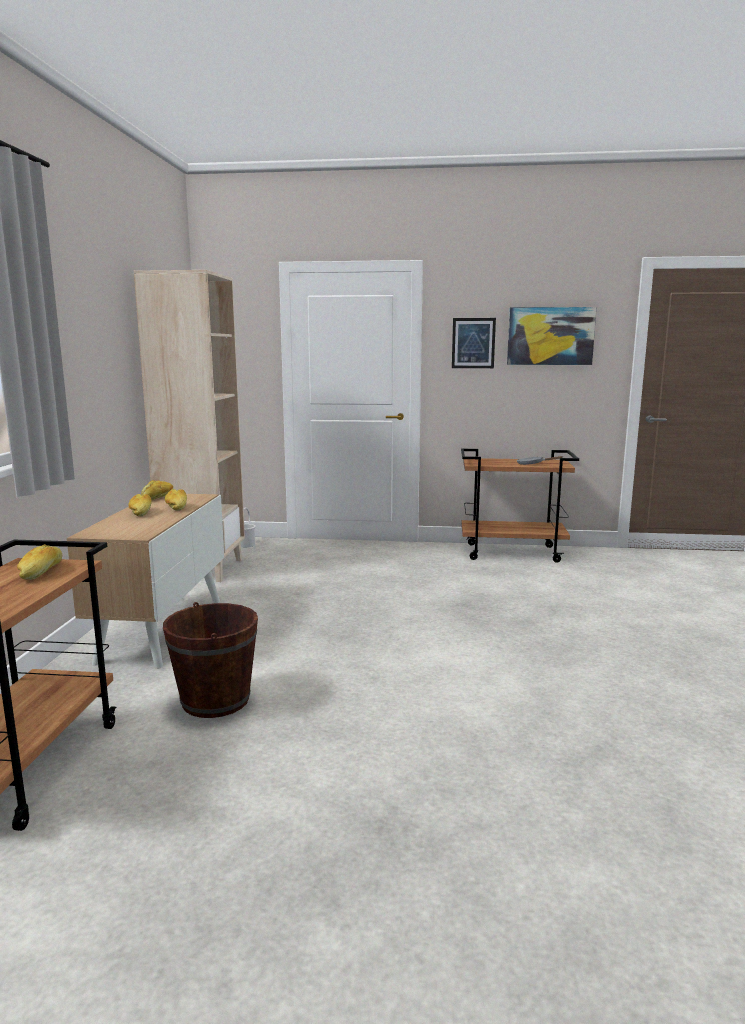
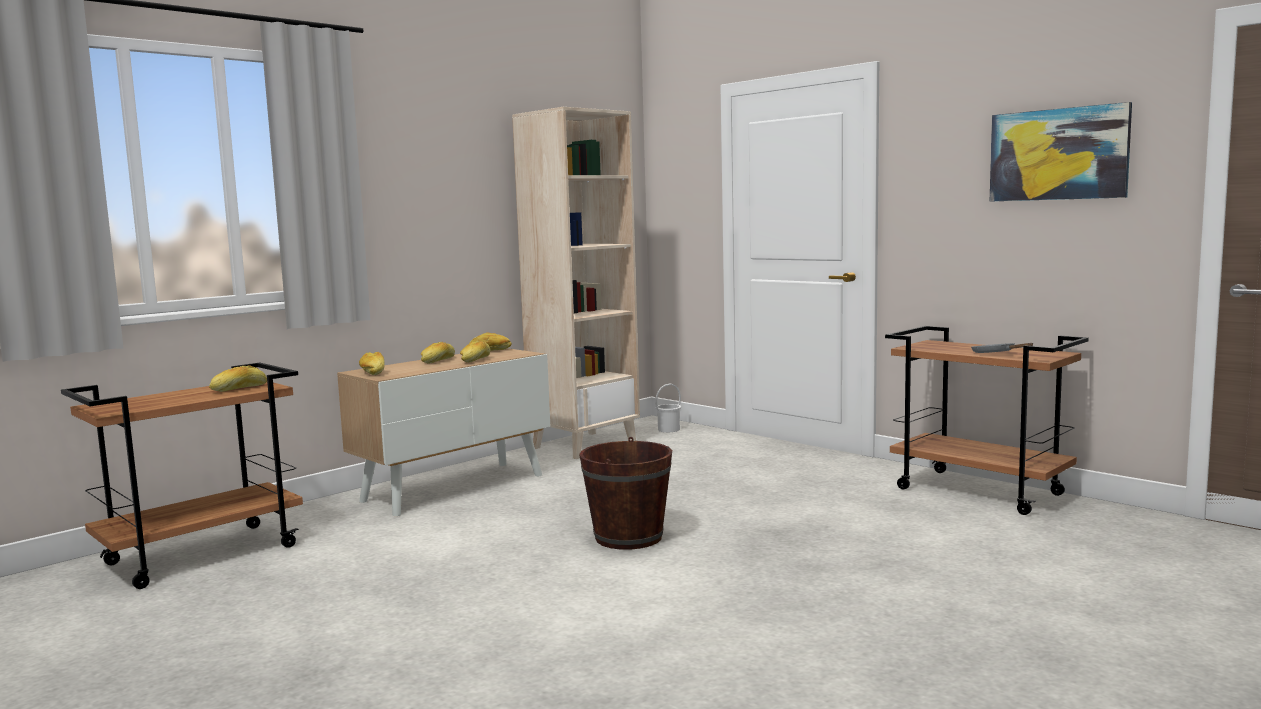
camera: 40 degrees right, 5 degrees down
(111, 533) = (372, 372): none -> bread
(215, 700) = (384, 550): brown bucket -> brown bucket (628, 537)
(473, 343) = (944, 171): picture -> none

